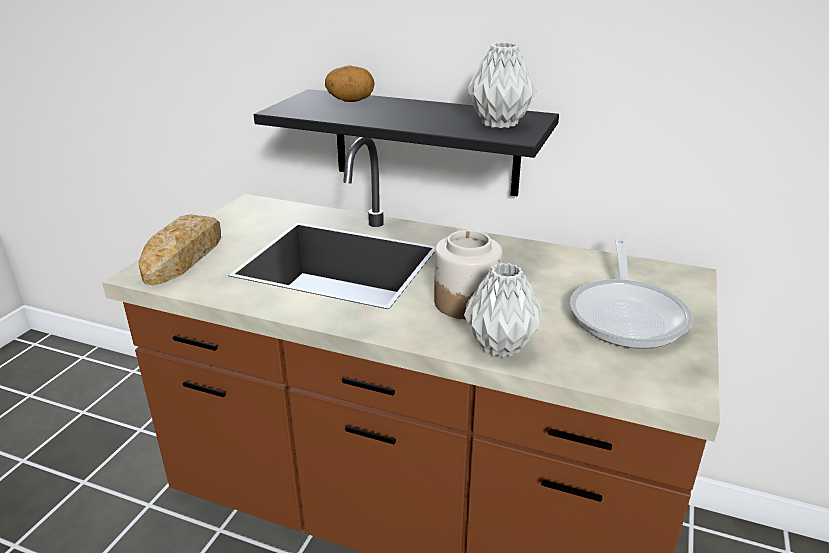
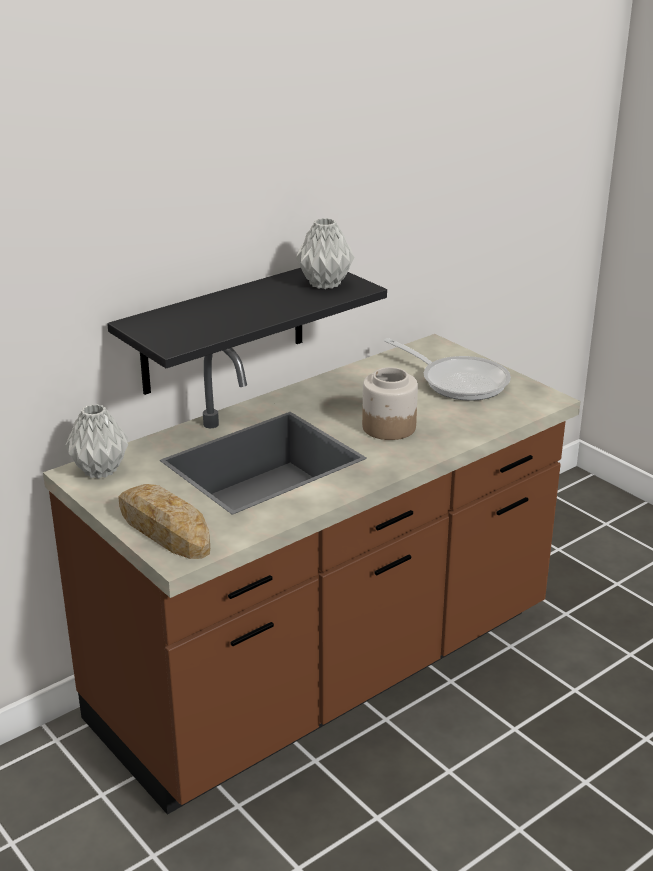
camera: 60 degrees left, 0 degrees up
(350, 101) = (183, 315): potato -> none
(499, 346) = (455, 434): grey vase -> grey vase (100, 471)

